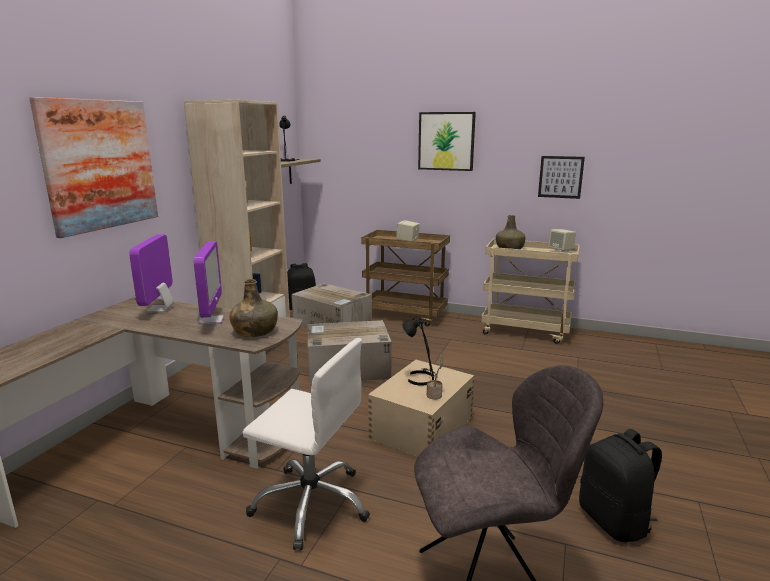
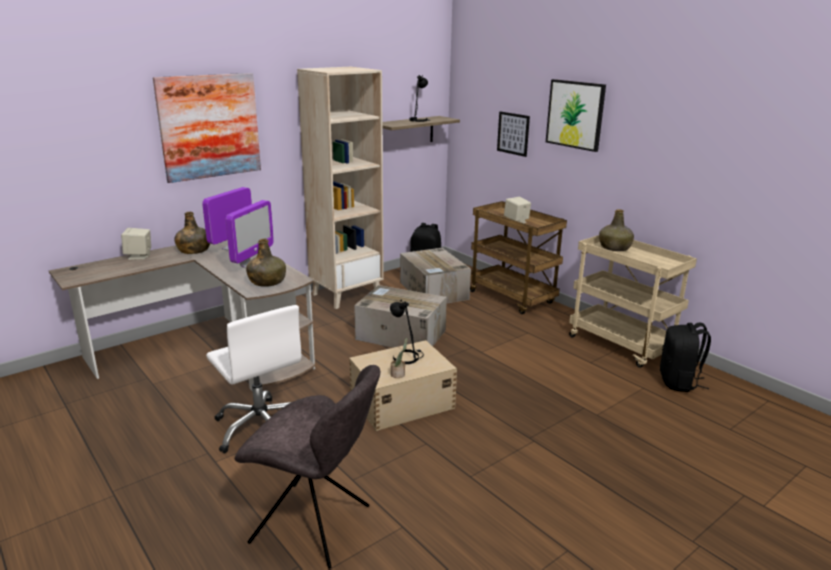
camera: 30 degrees right, 5 degrees up
(110, 320) = (194, 250): none -> green bottle
(560, 177) = (687, 173): picture -> picture (513, 133)
(561, 252) = (667, 263): beige speaker -> beige speaker (139, 256)
(615, 521) = (465, 530): black backpack -> black backpack (679, 382)

